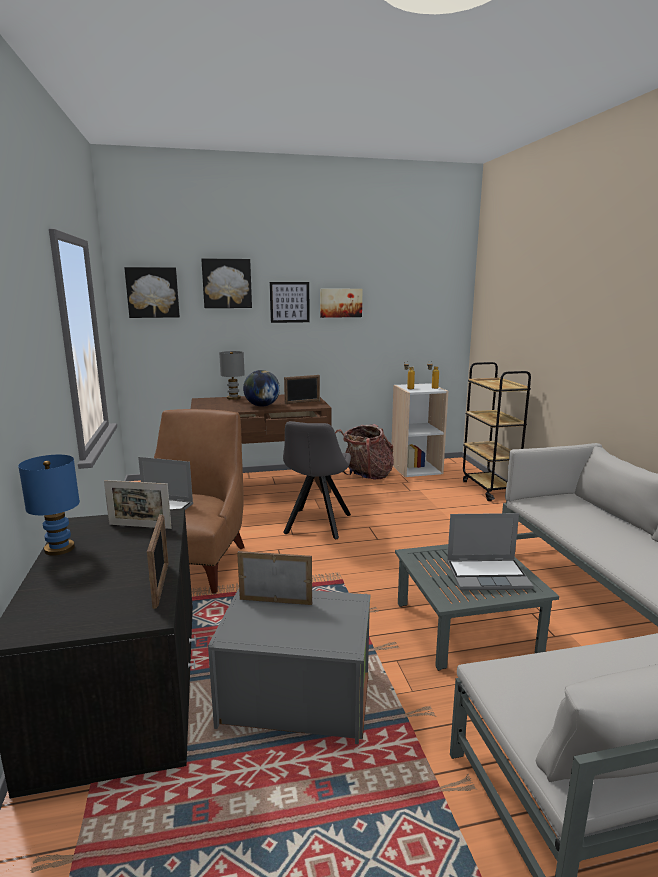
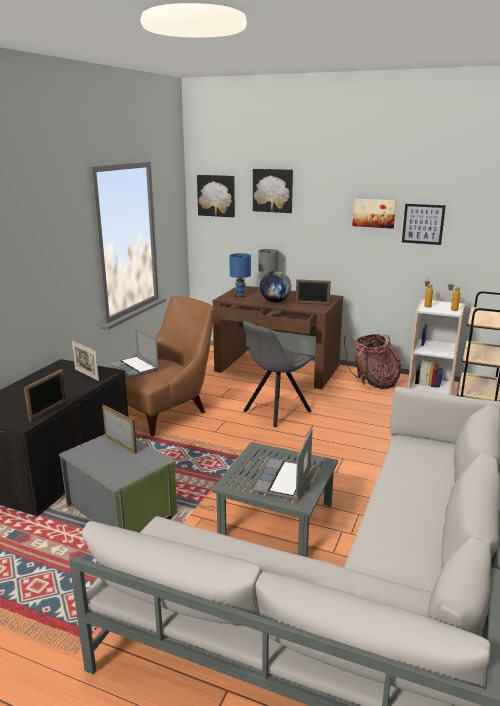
camera: 35 degrees right, 5 degrees up
(60, 548) = (37, 376): blue table lamp -> blue table lamp (240, 295)
(289, 302) = (325, 209): picture -> picture (423, 224)
(488, 575) = (284, 481): laptop -> laptop turned 75 degrees clockwise

